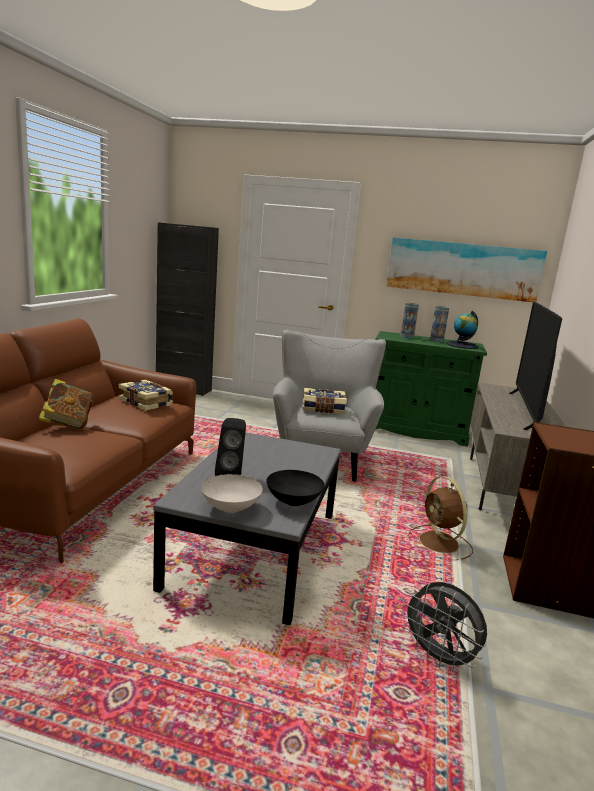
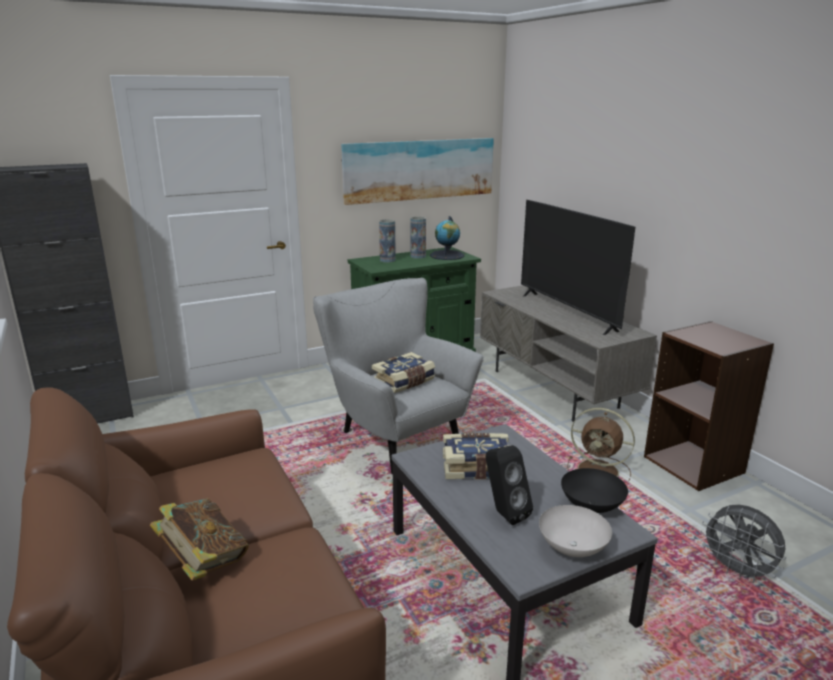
camera: 40 degrees left, 5 degrees up
(146, 403) = (228, 471): book -> book (476, 466)
(439, 658) = (737, 571): grey fan -> grey fan turned 45 degrees clockwise

